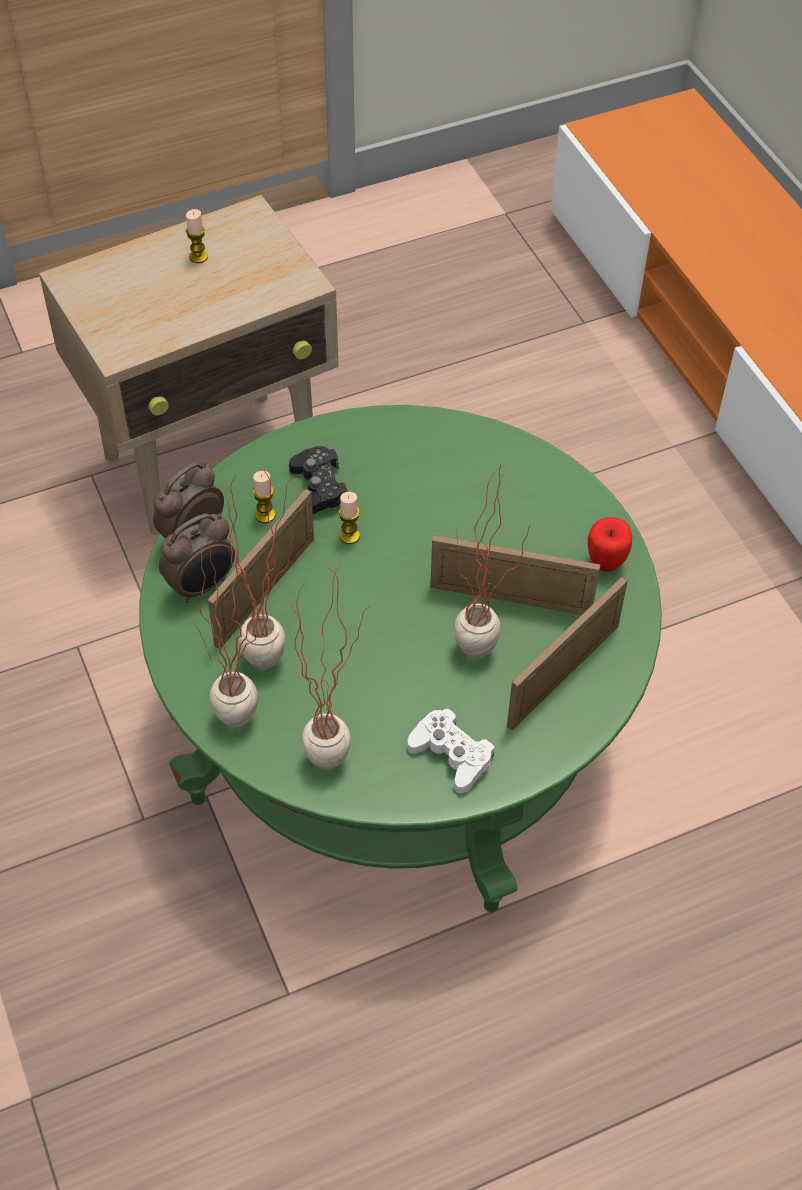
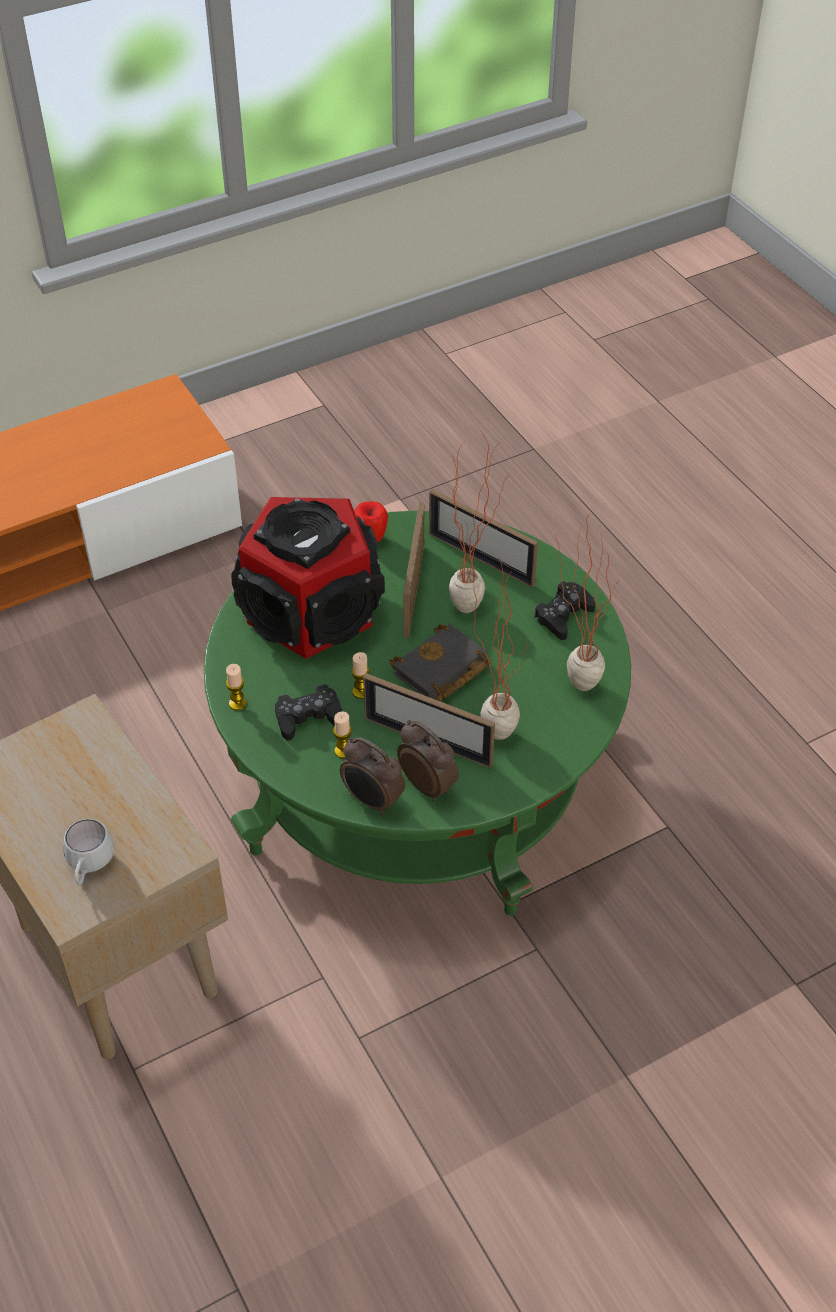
camera: 95 degrees left, 5 degrees down
(118, 289) = (89, 867): none -> white mug
(198, 257) = (41, 806): candle -> candle (237, 703)
(251, 722) = (559, 735): potted plant -> none
(371, 613) = (440, 671): none -> black book
(451, 755) = (563, 615): white game controller -> black game controller
(481, 499) = (313, 612): none -> speaker

